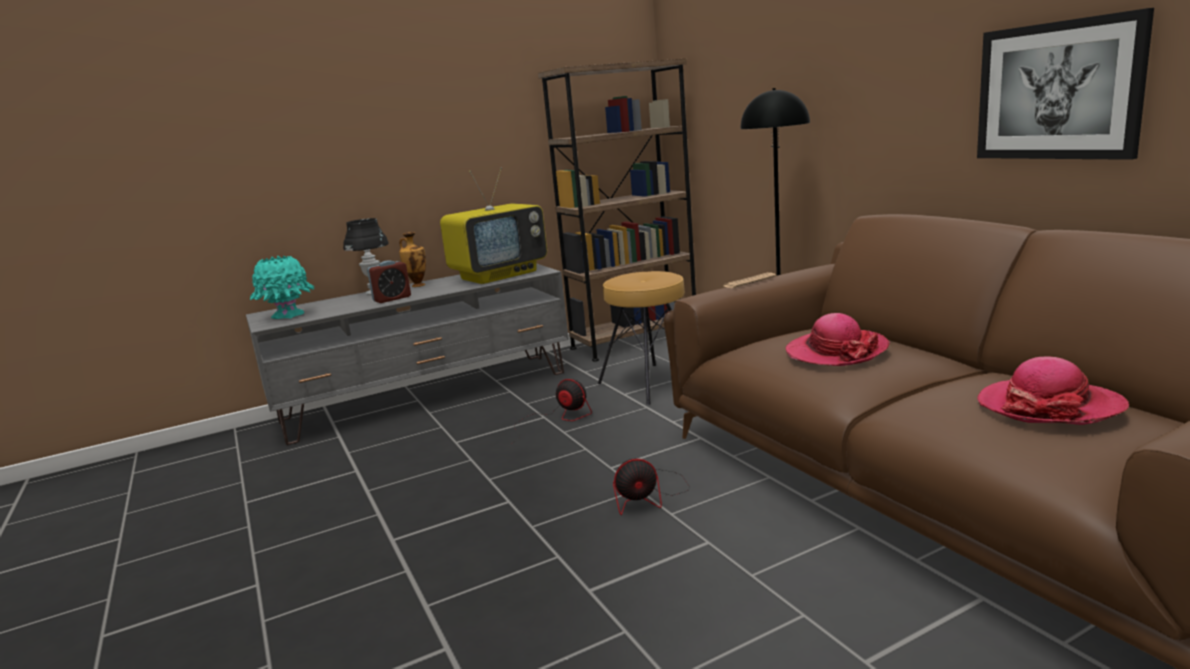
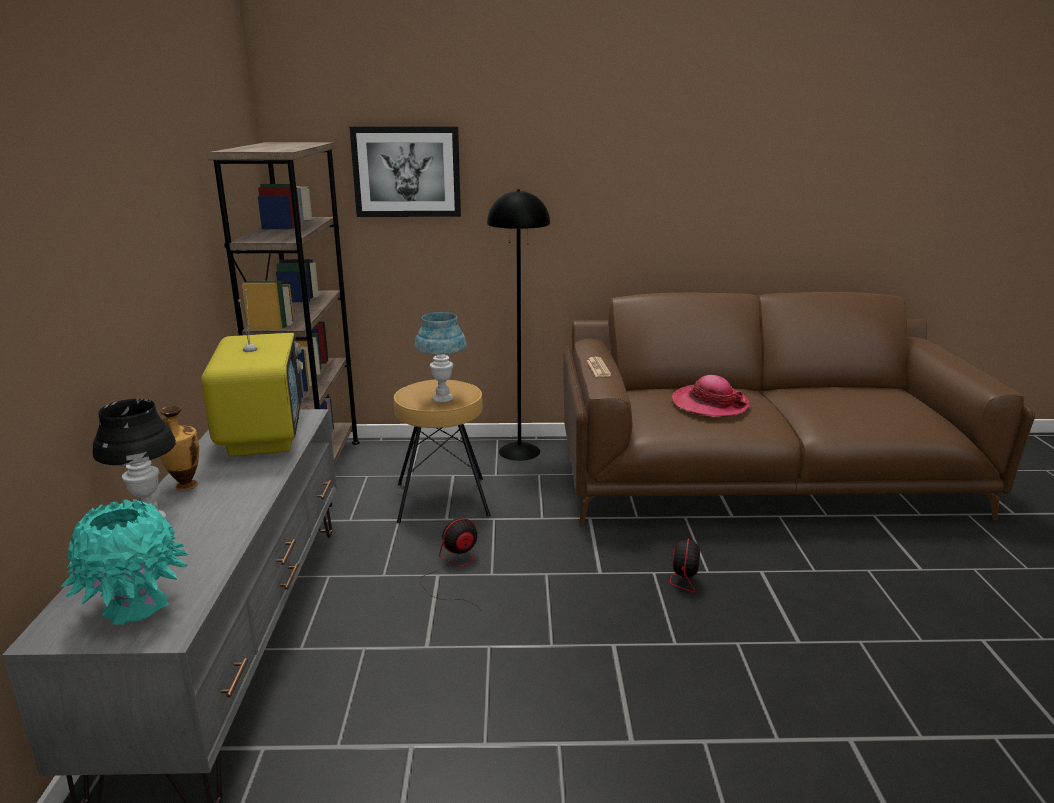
camera: 65 degrees left, 5 degrees up
(392, 299) = (229, 512): alarm clock -> none
(628, 282) = (443, 399): none -> blue table lamp
(1049, 407) = (857, 397): hat -> none
(1058, 91) = (746, 205): picture -> picture (406, 172)

